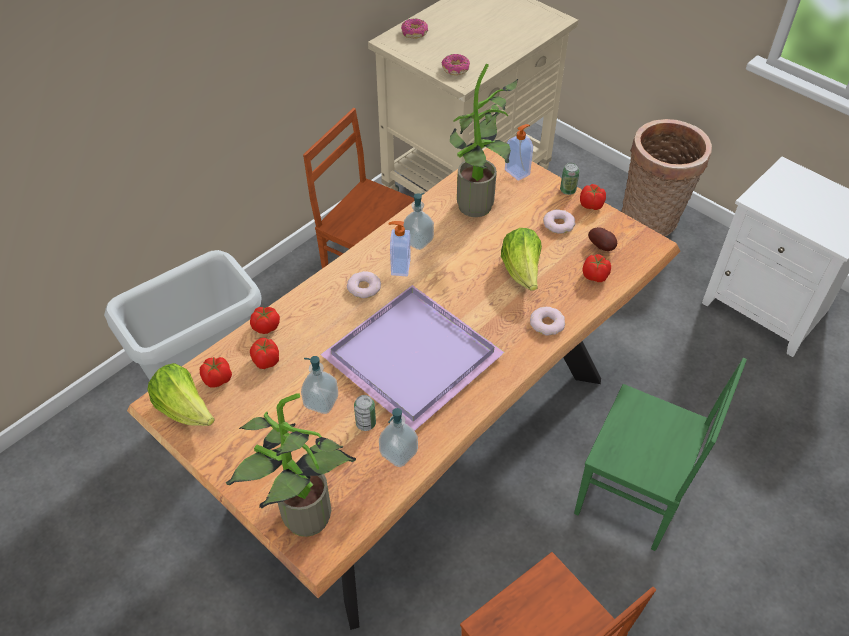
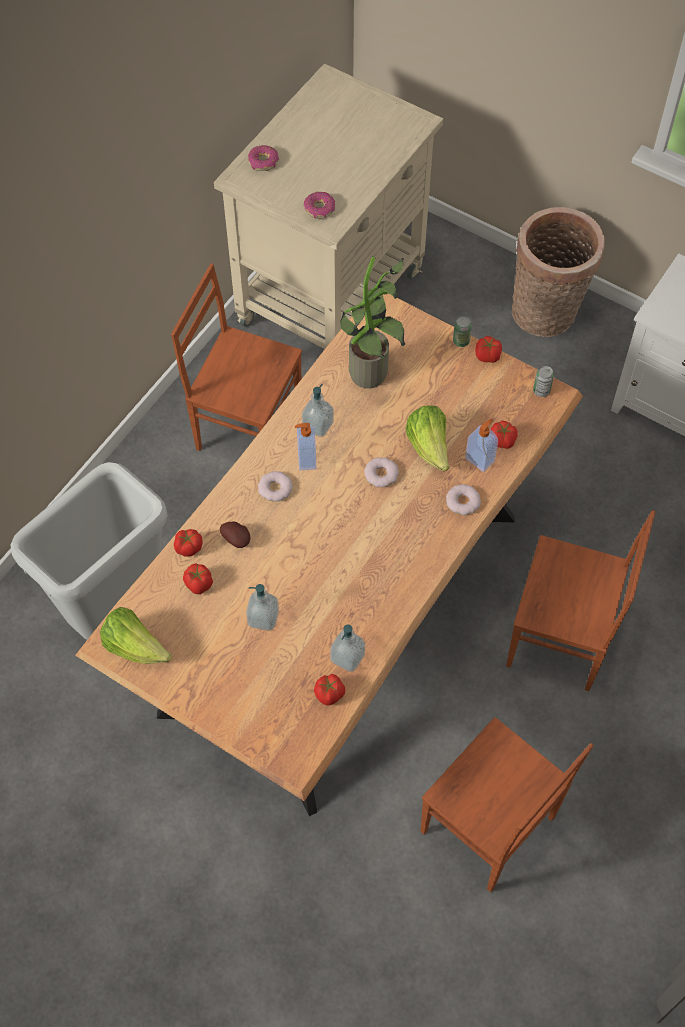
camera: 10 degrees left, 10 degrees up
(218, 379) = (157, 611): tomato -> tomato (330, 694)
(302, 522) = (275, 737): potted plant -> none
(366, 423) = (310, 633): can -> can (541, 391)
(416, 357) = (343, 557): purple tray -> none
(517, 172) = (405, 325): soap dispenser -> soap dispenser (480, 459)
(558, 224) = (457, 384): donut -> donut (381, 474)
(602, 247) = (505, 405): potato -> potato (237, 539)
(632, 496) = (560, 639): green chair -> brown chair

